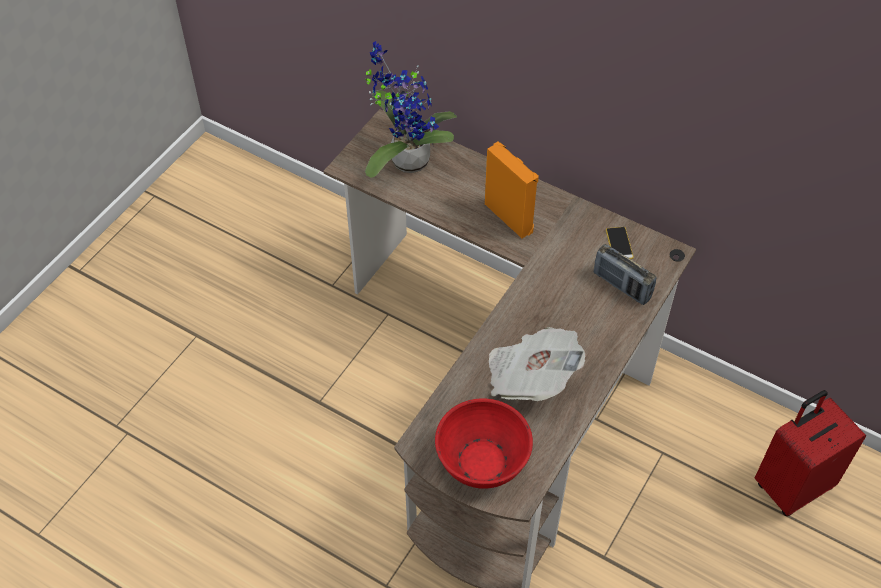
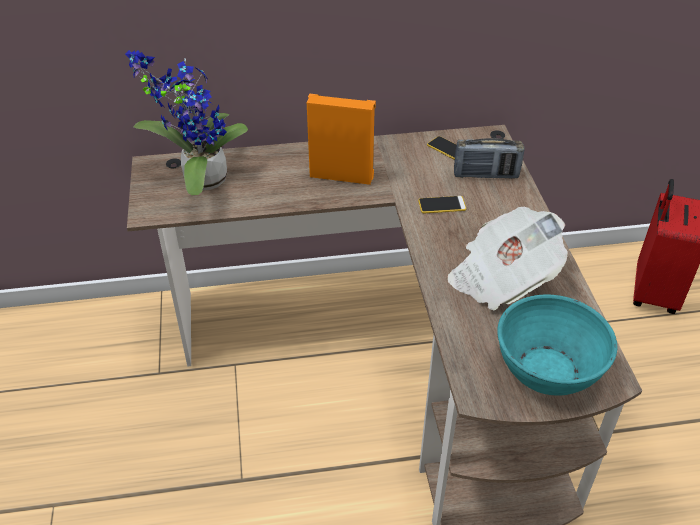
camera: 40 degrees left, 10 degrees down
(482, 461) = (547, 370): red bowl -> turquoise bowl
(556, 290) = (442, 205): none -> phone

